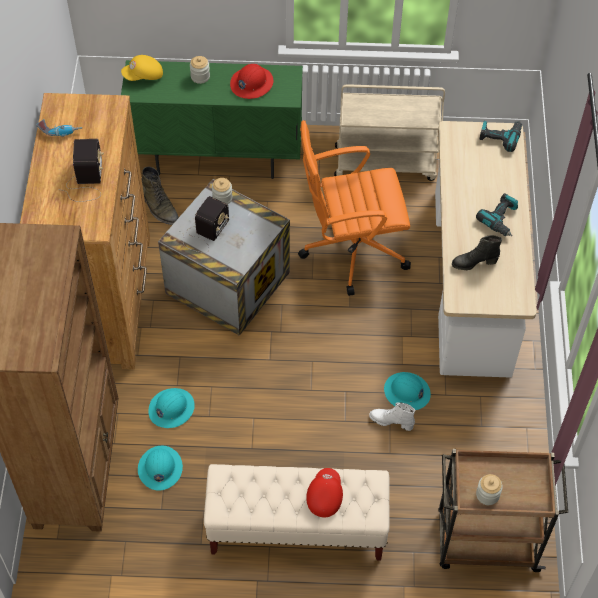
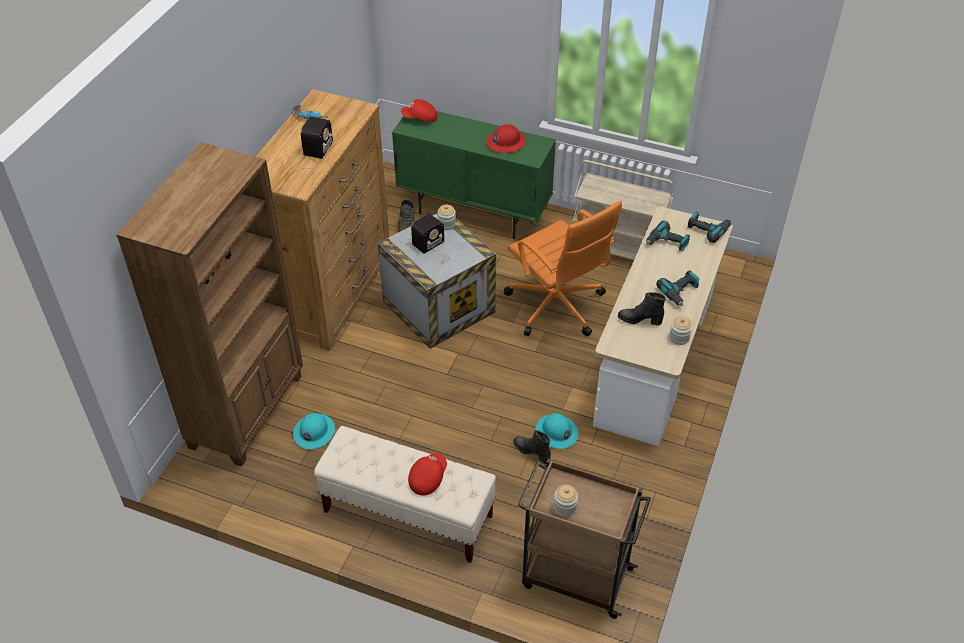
camera: 20 degrees right, 10 degrees down
(143, 76) = (420, 118): yellow cap -> red cap
(171, 408) = (345, 389): turquoise hard hat -> none
(200, 76) = (466, 128): jar -> jar (679, 337)
(351, 248) = (557, 307): orange office chair -> orange office chair turned 135 degrees counterclockwise
(391, 421) = (532, 452): white boot -> black boot
(466, 164) = (667, 243): none -> power drill

